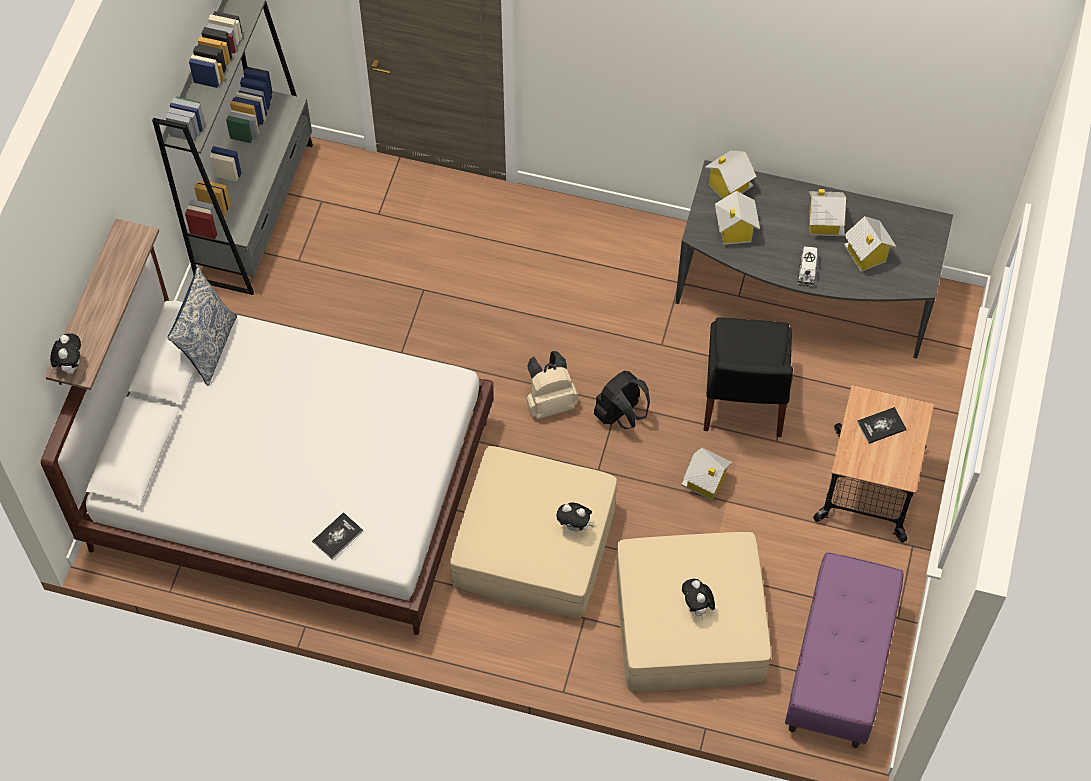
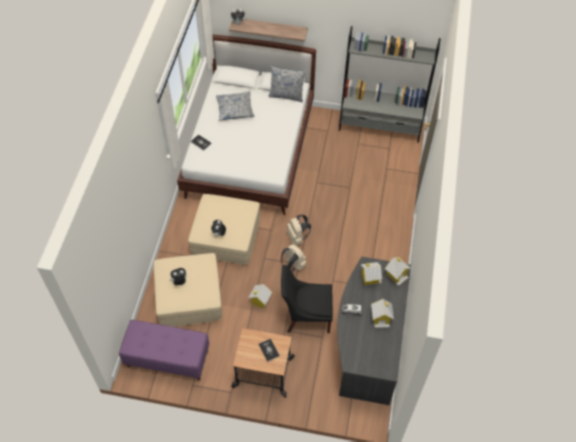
camera: 85 degrees right, 5 degrees down
(238, 460) = (235, 109): none -> pillow
(621, 415) = (293, 265): black backpack -> beige backpack
(865, 255) = (364, 338): toy house -> none

